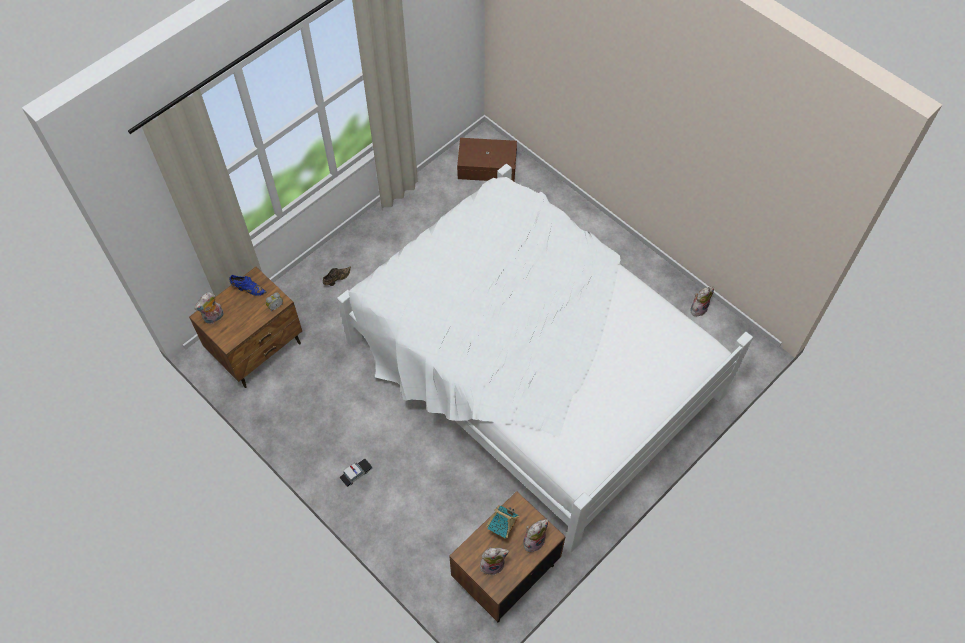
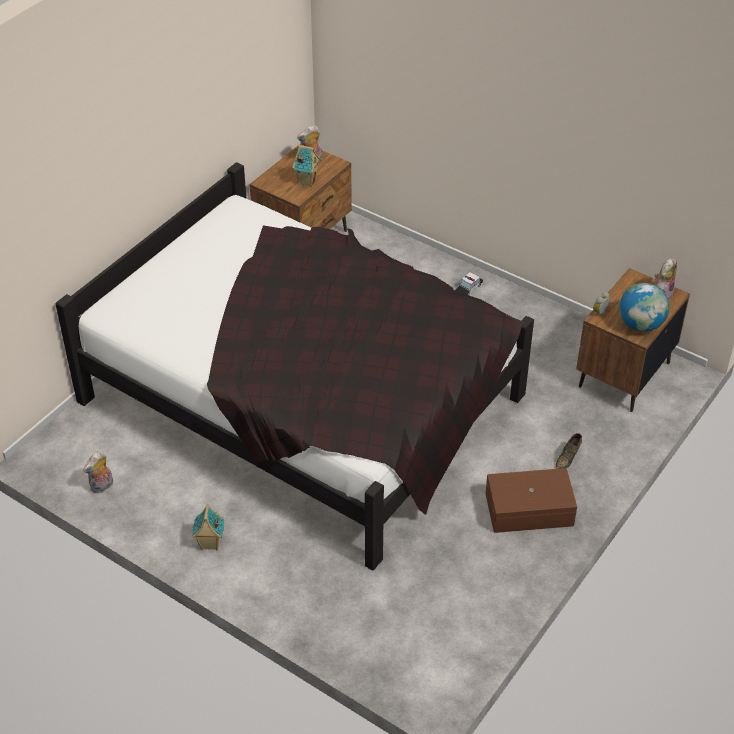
camera: 170 degrees right, 15 degrees down
(248, 289) = (640, 325): blue shoe -> globe
(486, 165) = (416, 641): brown storage box -> brown storage box (530, 510)
(531, 367) = (305, 398): white bed -> black bed
(533, 540) = (277, 178): plush toy -> none
(616, 250) = (210, 544): none -> toy house

